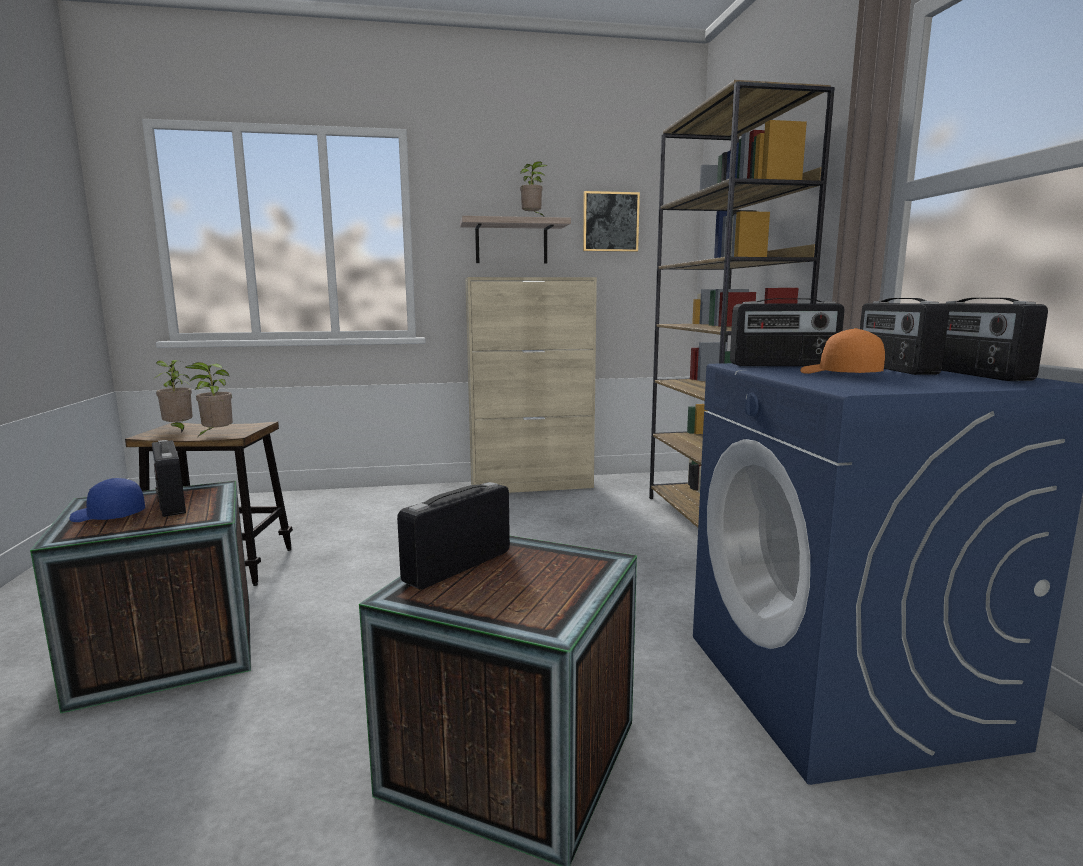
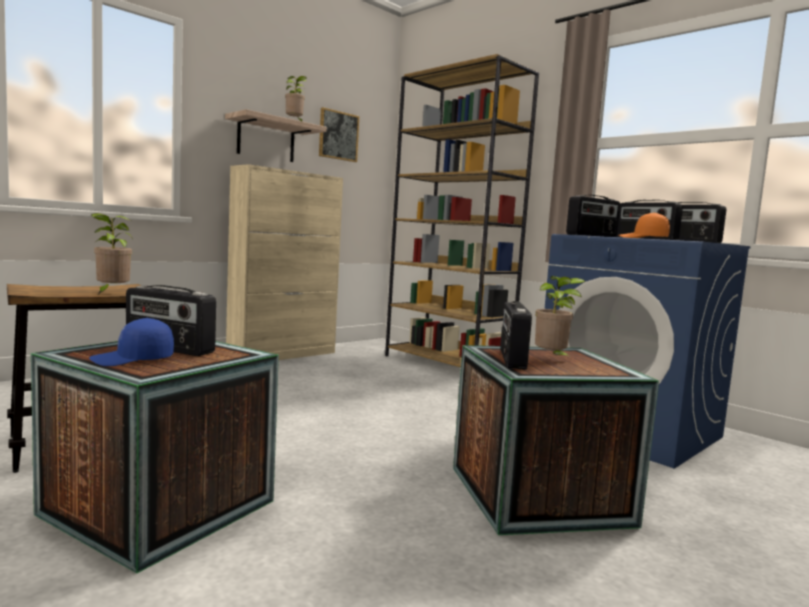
camera: 35 degrees left, 5 degrees down
(178, 430) = (45, 289): potted plant -> potted plant (552, 360)

